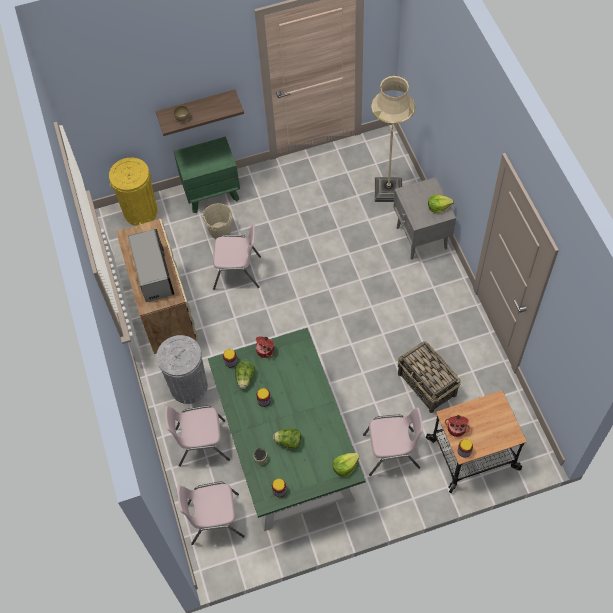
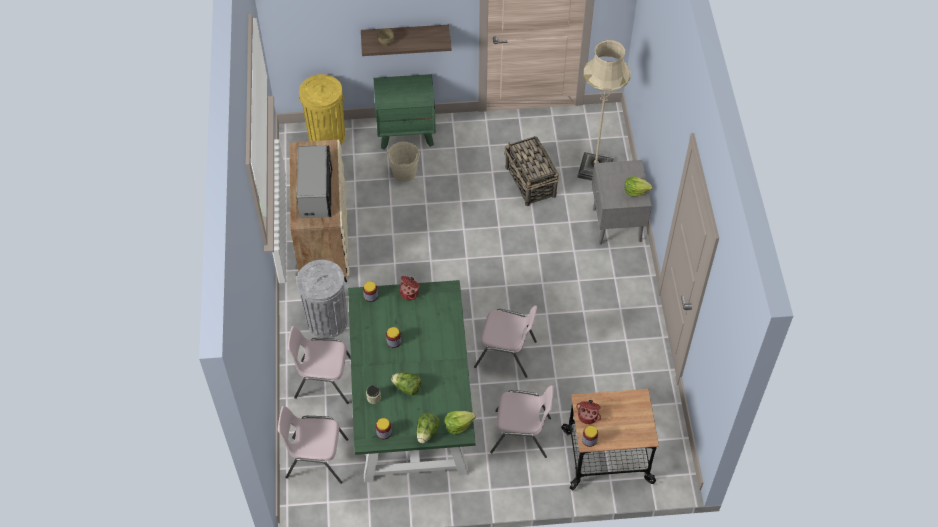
camera: 10 degrees right, 5 degrees down
(238, 272) = (411, 218): pink chair -> pink chair (506, 354)
(245, 378) = (381, 315): lettuce -> lettuce (427, 432)
(427, 385) = (579, 375): basket -> basket (530, 182)

